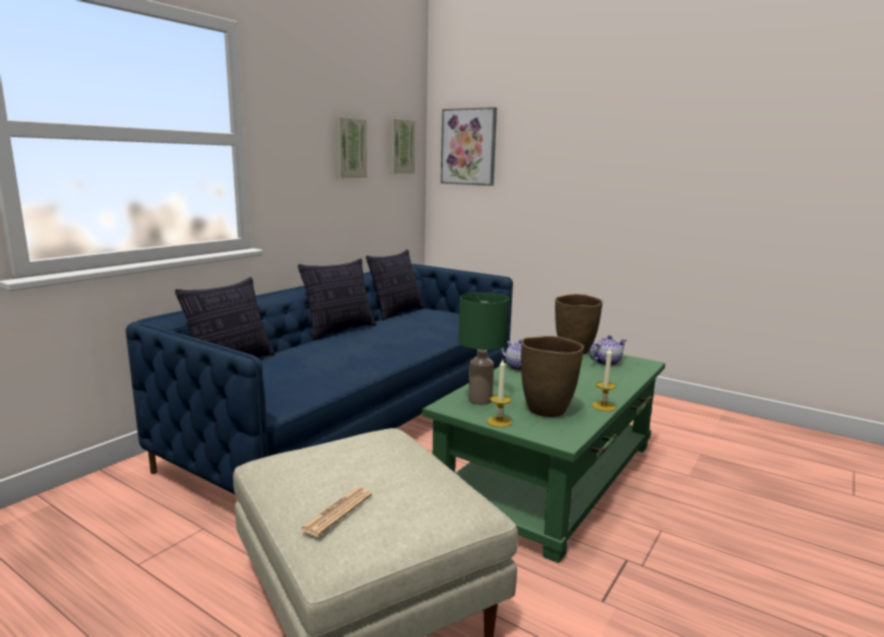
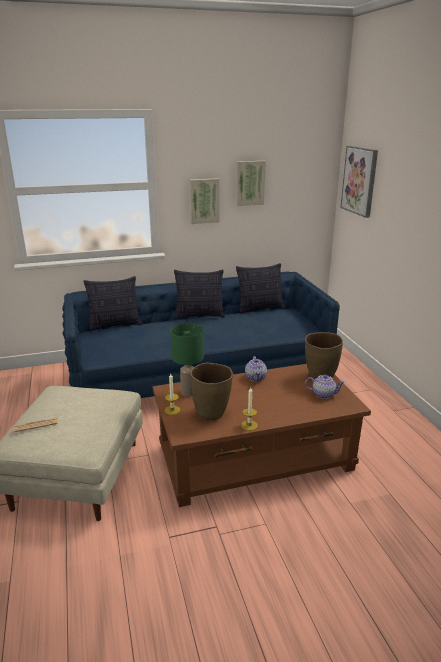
camera: 40 degrees right, 10 degrees up
(400, 146) = (306, 177): picture -> picture (204, 201)
(551, 475) = (256, 458): green coffee table -> brown coffee table

